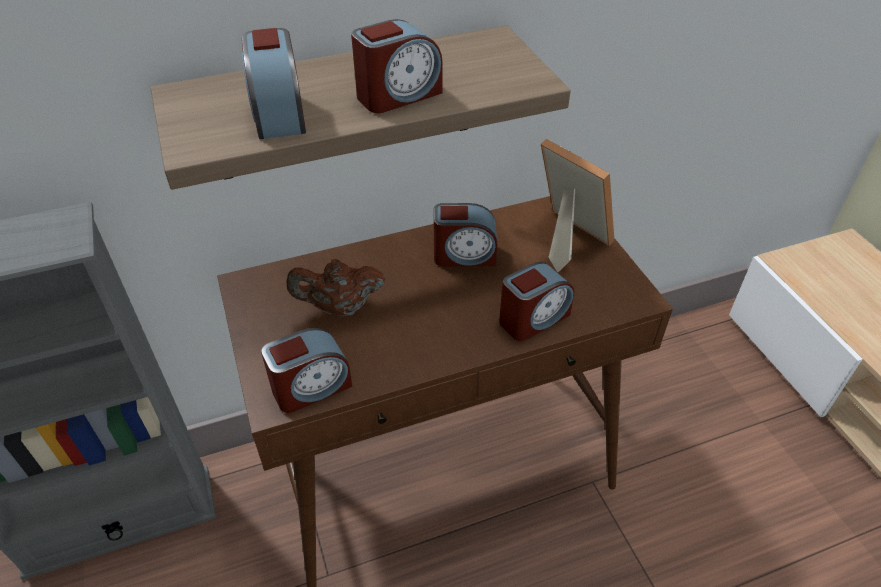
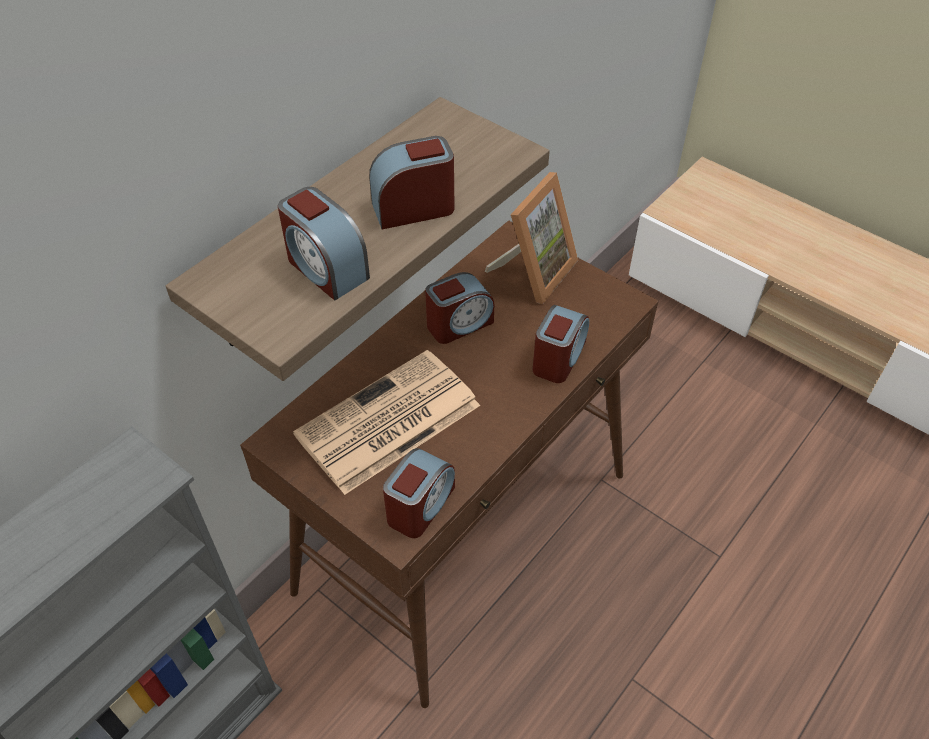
camera: 30 degrees left, 5 degrees up
(340, 308) = (387, 423): brown teapot -> newspaper
(398, 95) = (413, 208): alarm clock -> alarm clock turned 135 degrees counterclockwise
(565, 238) = (533, 272): picture frame -> picture frame turned 105 degrees clockwise

